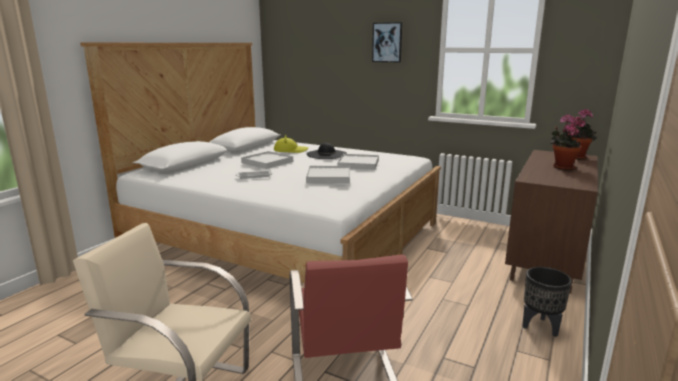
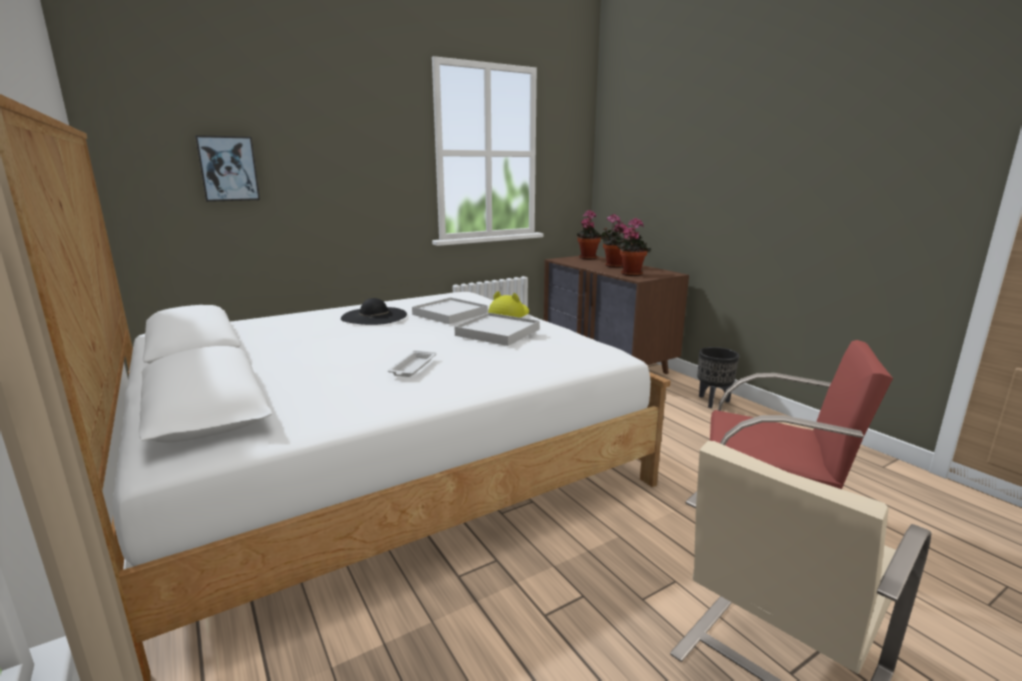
camera: 60 degrees left, 0 degrees up
(267, 162) = (347, 348): white tray -> none
(290, 150) = (306, 327): yellow hat -> yellow hat (509, 315)
(387, 42) = (363, 141): picture -> picture (228, 168)
(543, 175) = (631, 273): none -> potted plant

